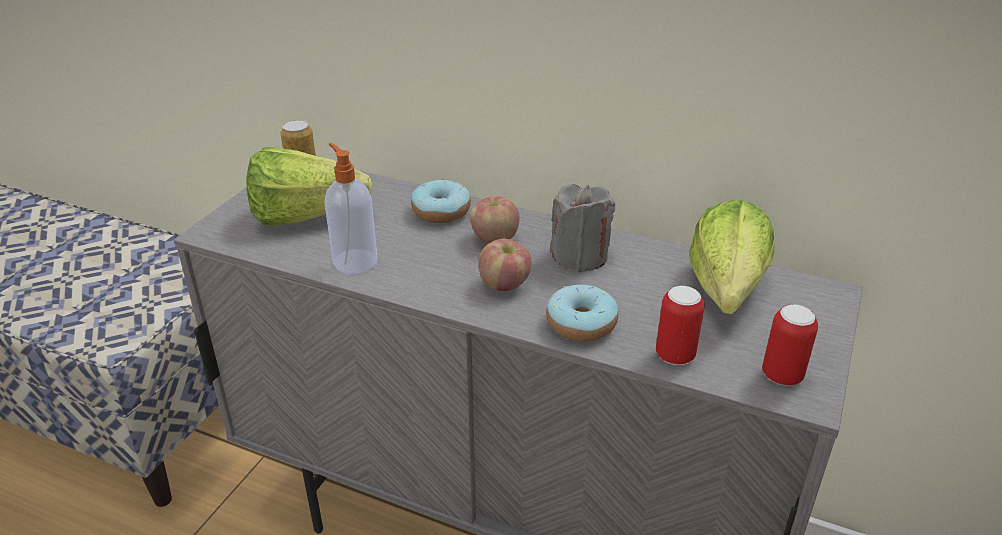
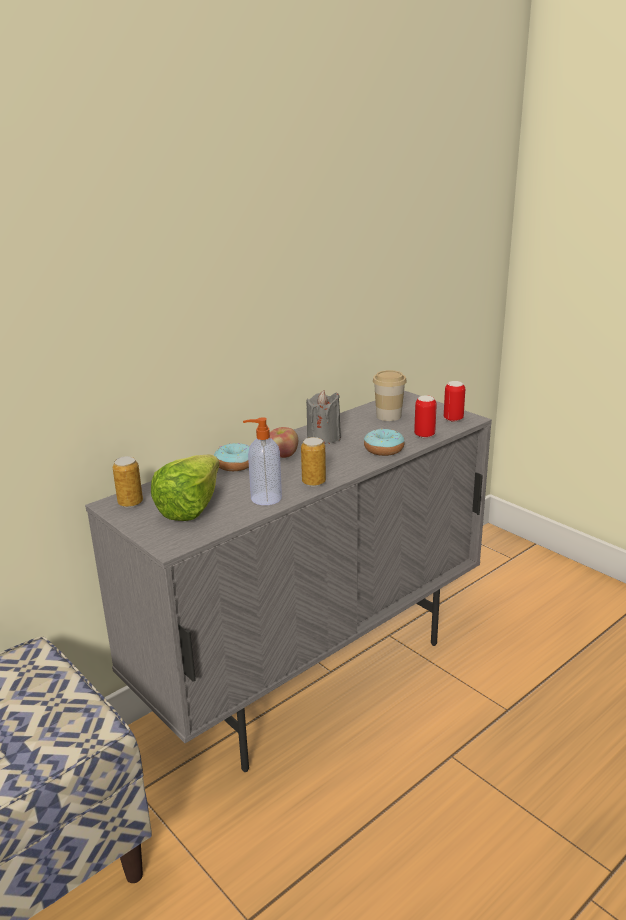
camera: 65 degrees left, 10 degrees down
(423, 286) = (313, 482): none -> can
(504, 284) = (332, 460): apple -> none
(722, 297) = (388, 416): lettuce -> cup

